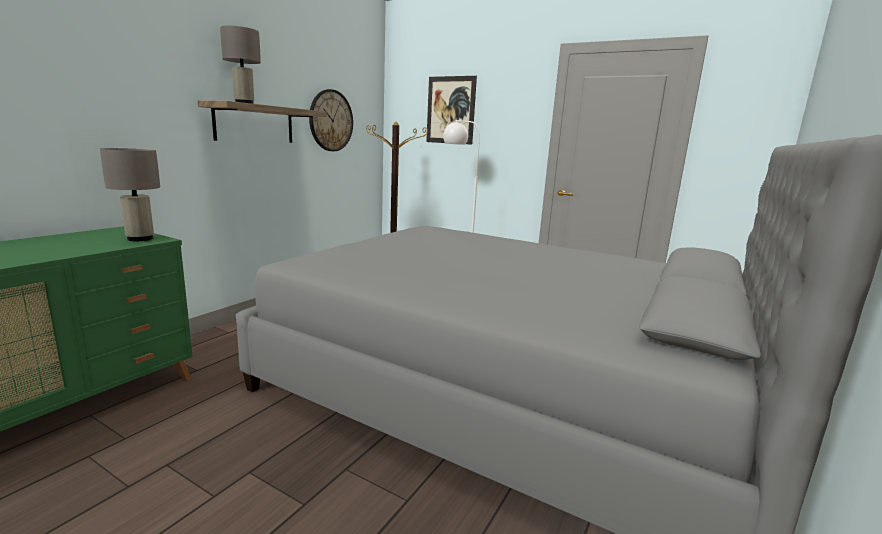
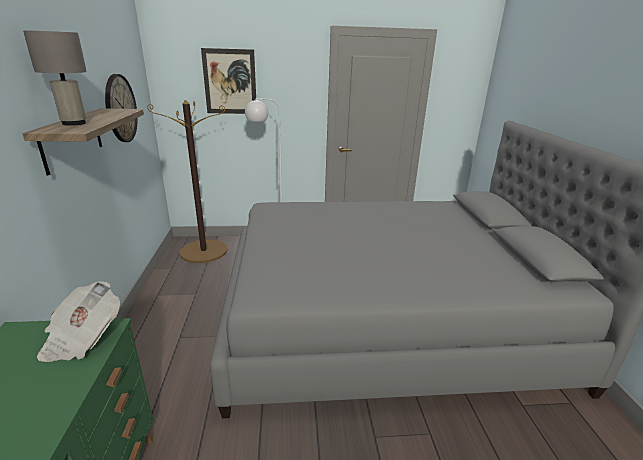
camera: 35 degrees left, 10 degrees up
(139, 239) = (82, 338): grey table lamp -> newspaper

